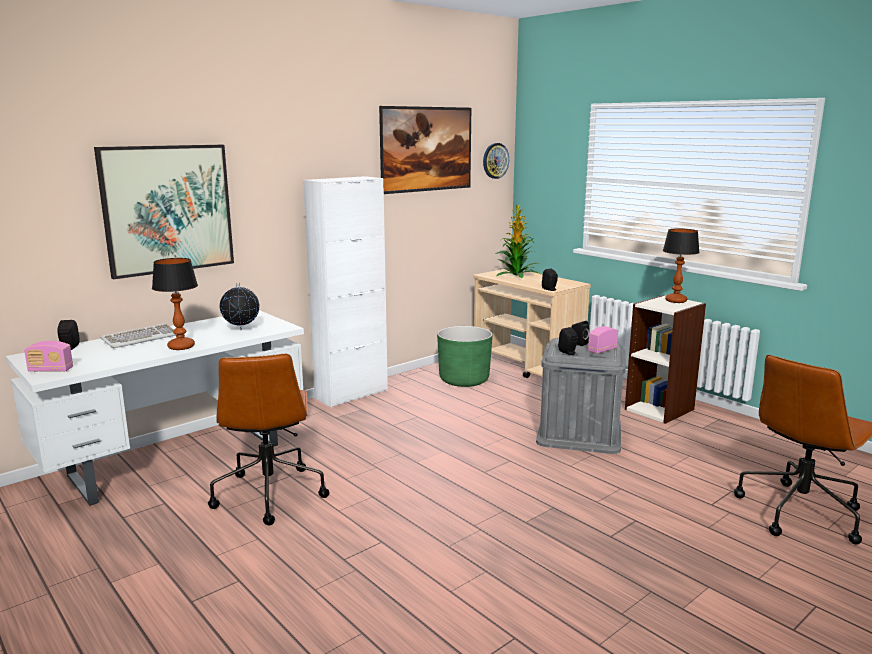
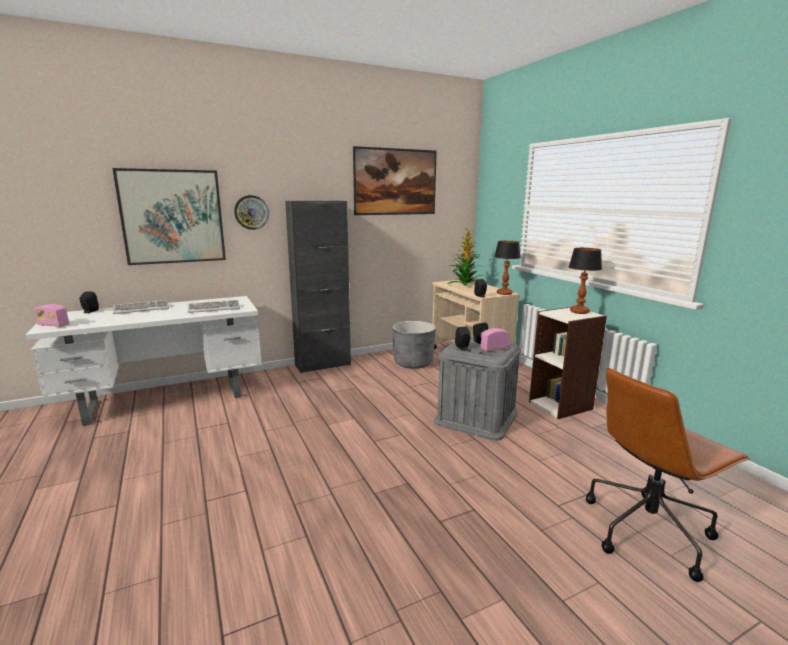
camera: 15 degrees right, 0 degrees up
(181, 347) = (157, 317): table lamp -> table lamp (504, 293)
(241, 330) = (214, 308): globe -> keyboard
(269, 493) = (202, 434): brown office chair -> none
(351, 394) = (323, 365): white cabinet -> black cabinet
(464, 380) = (413, 363): green planter -> grey planter
(495, 160) = (458, 194): wall clock -> wall clock (251, 212)

